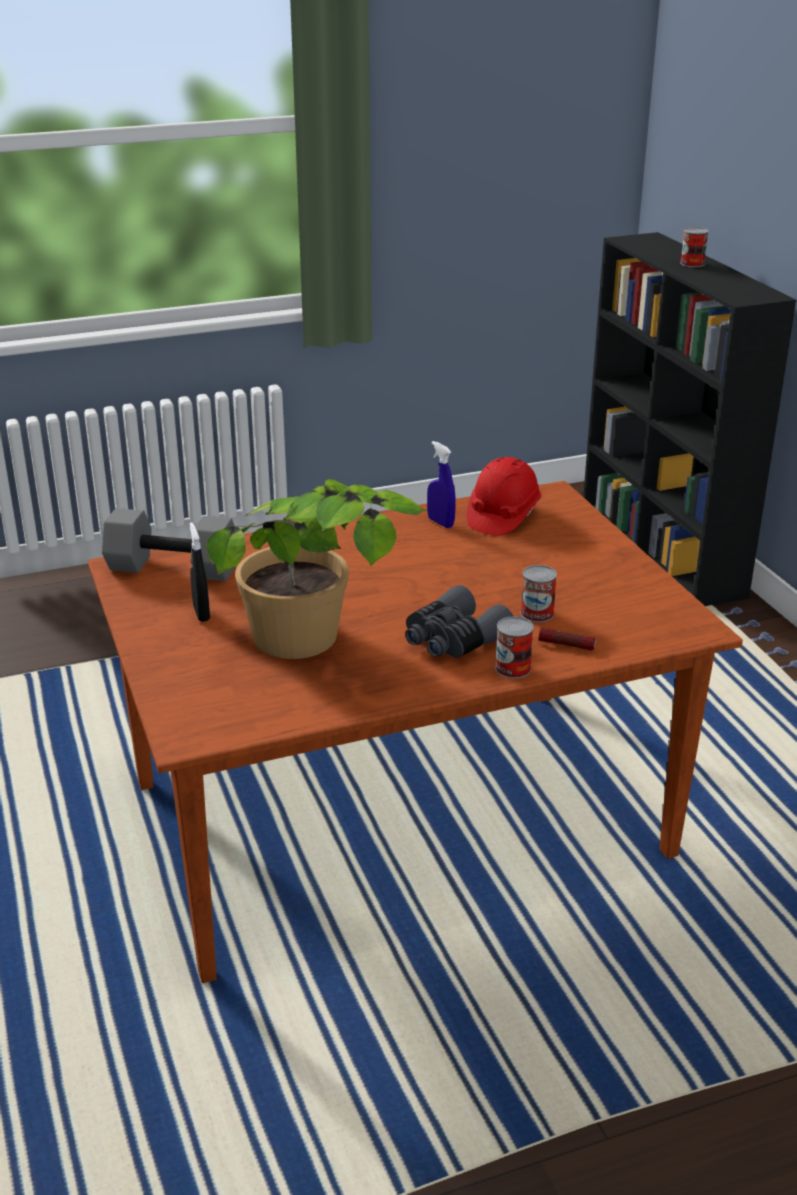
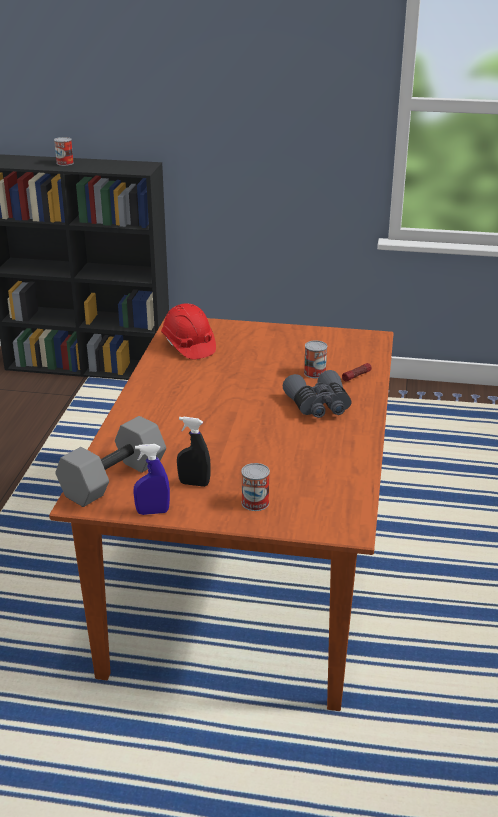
camera: 60 degrees left, 0 degrees up
(316, 658) = (296, 456): potted plant -> none
(440, 522) = (171, 366): blue spray bottle -> blue spray bottle (152, 512)
(513, 668) = (366, 398): can -> can (255, 502)

